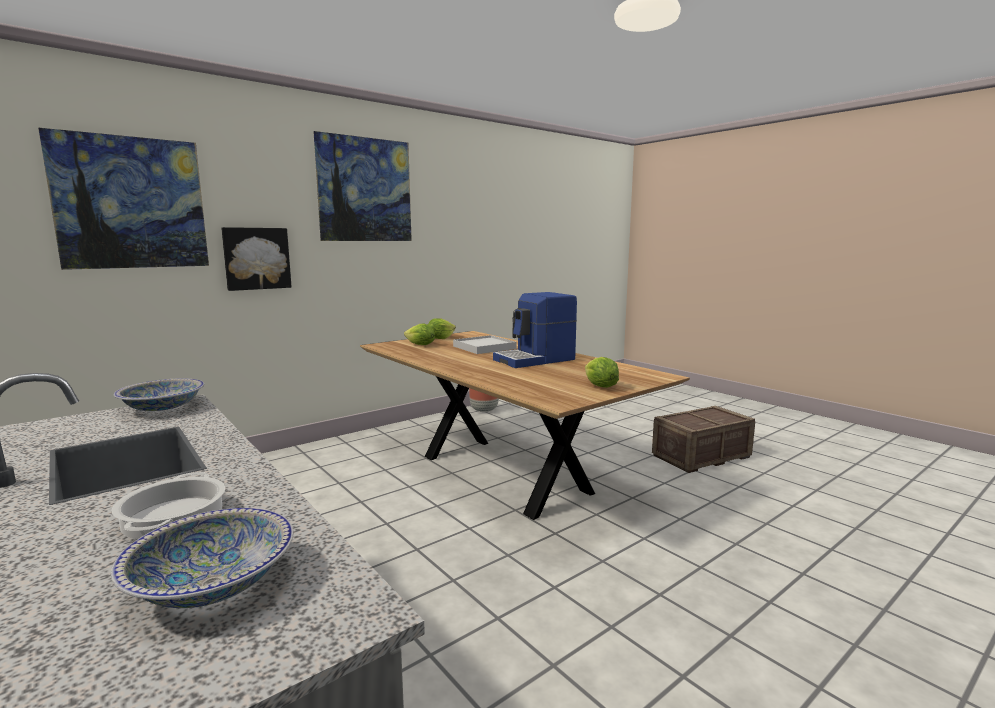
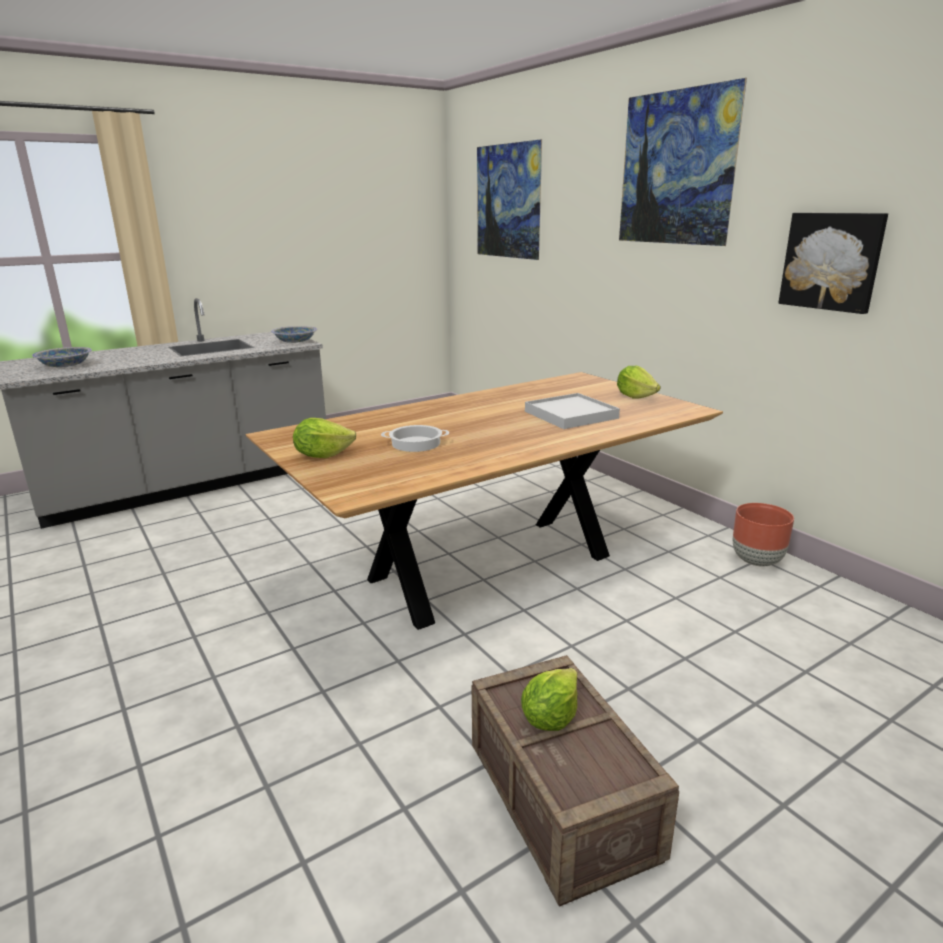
camera: 95 degrees right, 10 degrees up
(172, 516) = (130, 358): cooking pot -> cooking pot (416, 443)
(256, 258) = (568, 256): picture -> picture (832, 261)
(420, 345) = (582, 390): lettuce -> lettuce (550, 717)
(535, 360) = (482, 435): coffee machine -> none

